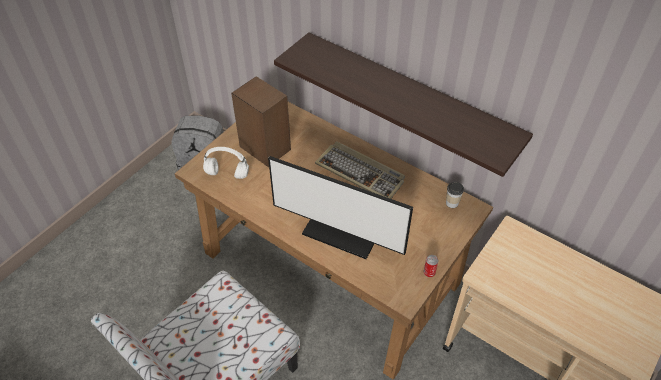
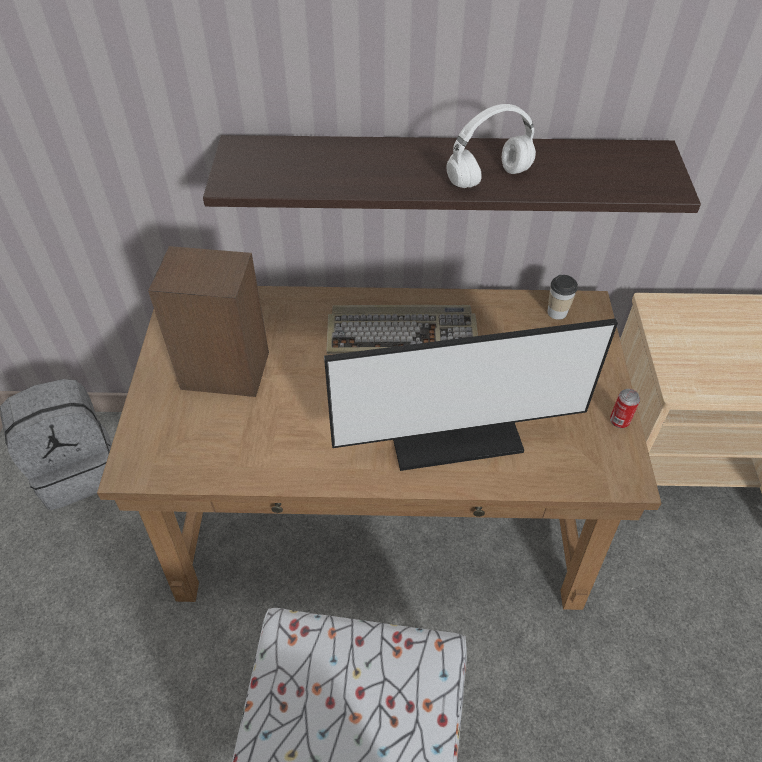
camera: 35 degrees left, 0 degrees up
(226, 174) = (195, 444): white headphones -> white headphones (488, 178)

